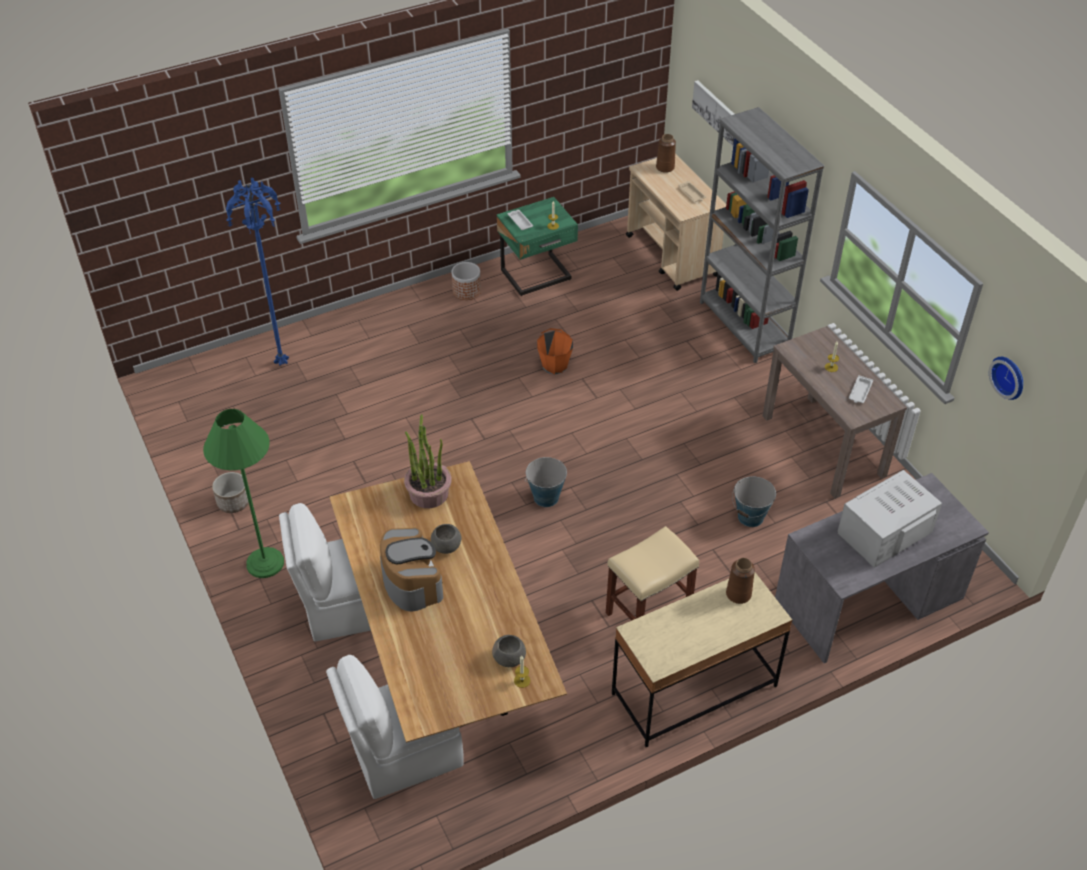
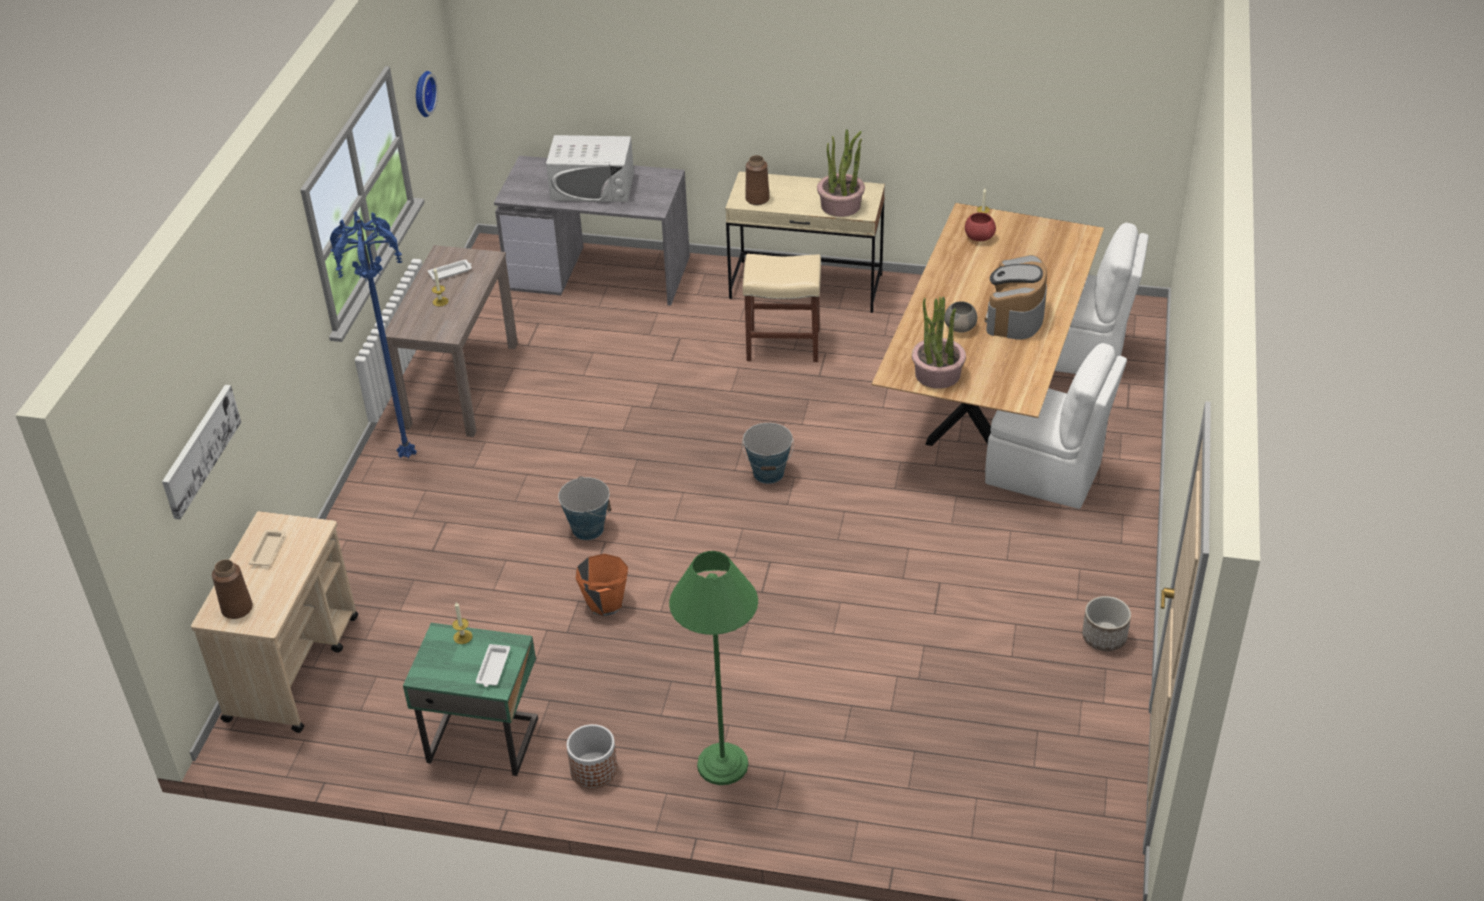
camera: 140 degrees left, 5 degrees down
(265, 563) = (1106, 555): green floor lamp -> green floor lamp (722, 764)
(283, 363) = (926, 797): blue floor lamp -> blue floor lamp (405, 456)
(509, 658) = (979, 237): grey bowl -> red bowl
(662, 628) = (841, 205): none -> potted plant
(744, 326) = (352, 532): grey bookcase -> none
(750, 517) = (607, 366): bucket -> bucket (588, 529)

